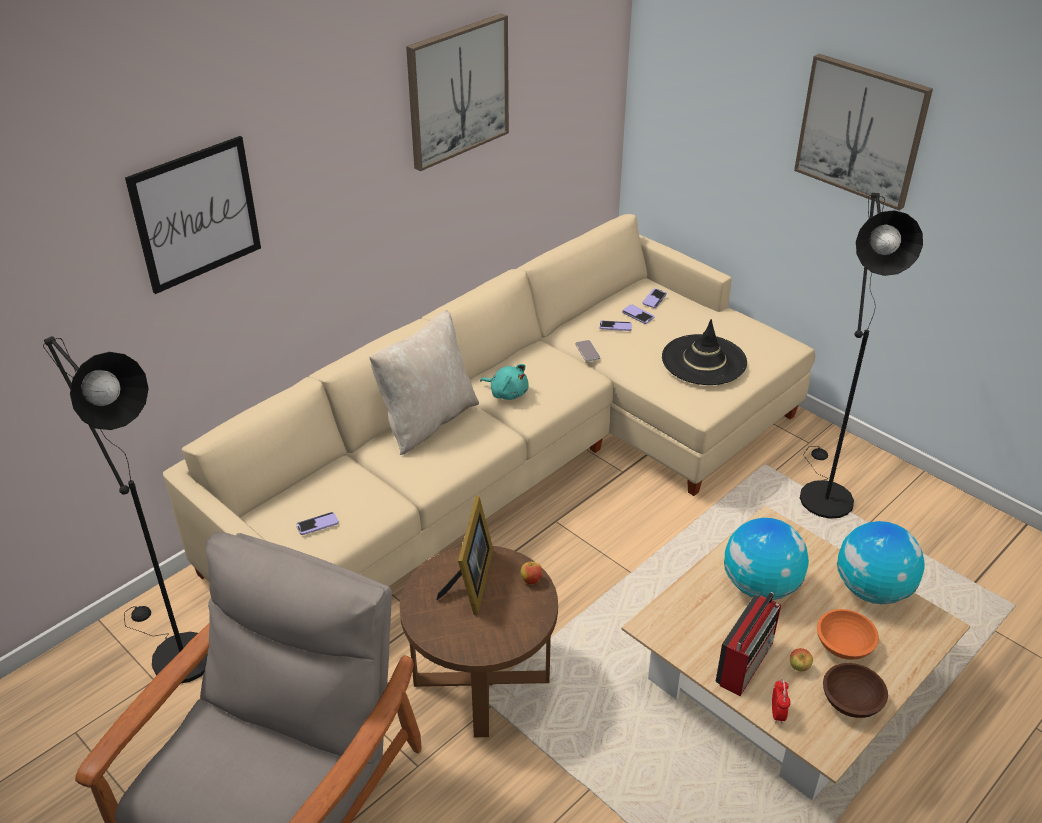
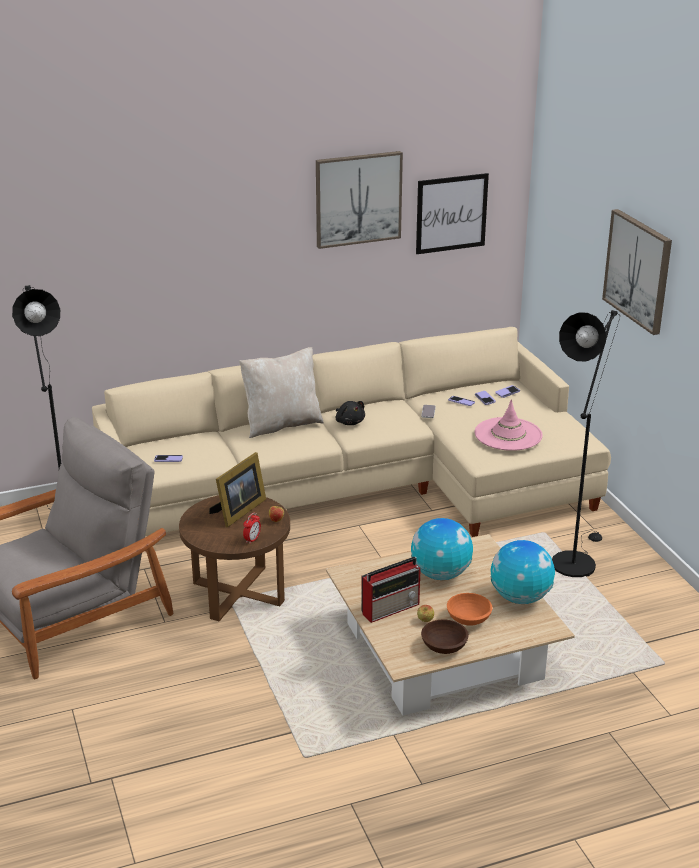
camera: 25 degrees right, 10 degrees down
(196, 214) = (143, 238): picture -> picture (451, 213)
(507, 393) = (349, 422): turquoise plush toy -> black plush toy
(704, 360) = (508, 434): black hat -> pink hat
(777, 713) = (387, 638): alarm clock -> alarm clock (252, 539)

